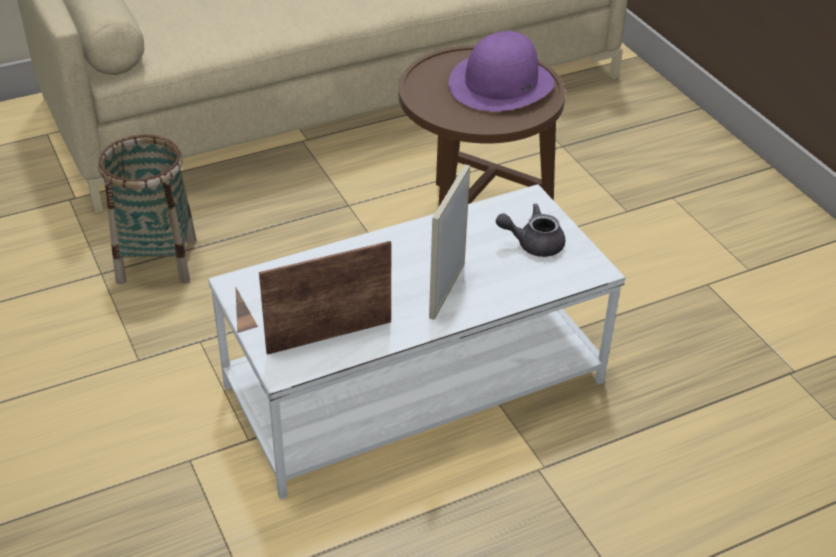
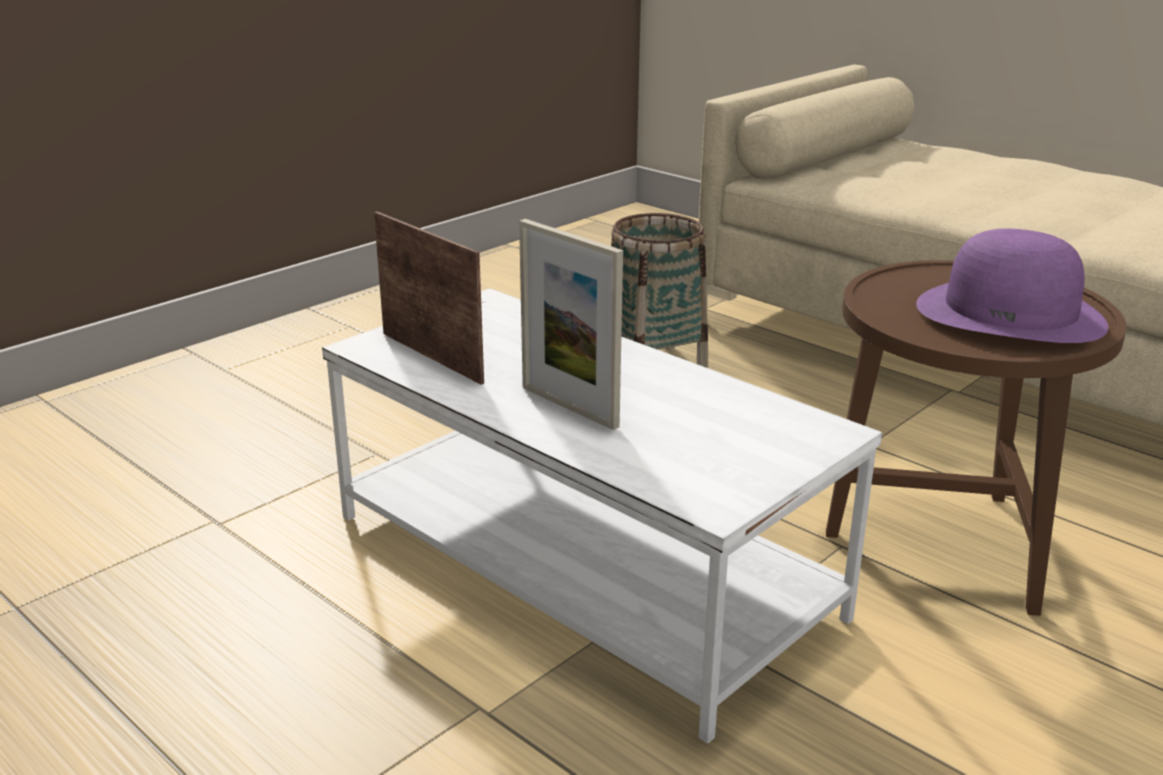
camera: 70 degrees right, 15 degrees down
(447, 290) = (569, 407): picture frame -> picture frame turned 135 degrees counterclockwise
(533, 243) = (729, 449): grey teapot -> none

